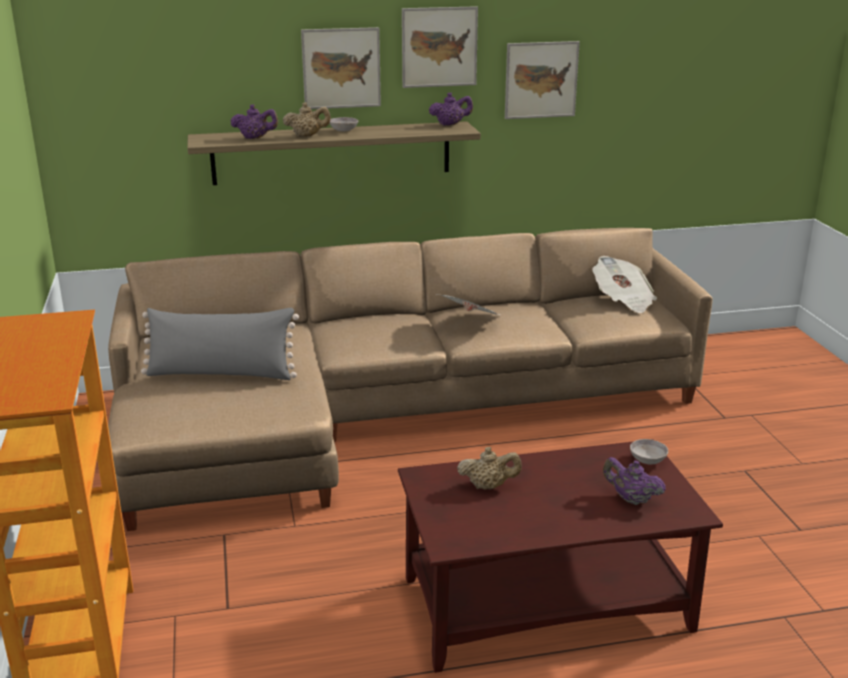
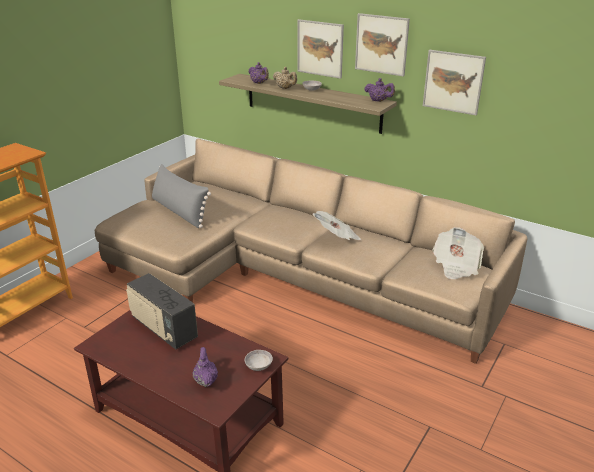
camera: 45 degrees right, 5 degrees up
(488, 486) = (163, 328): beige teapot -> radio

